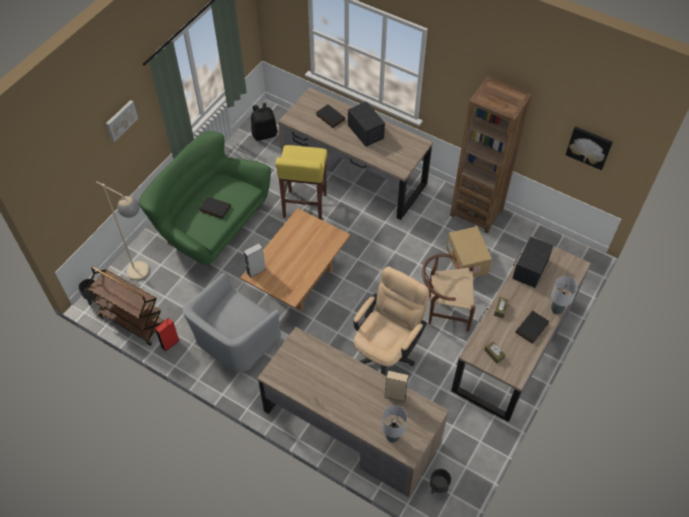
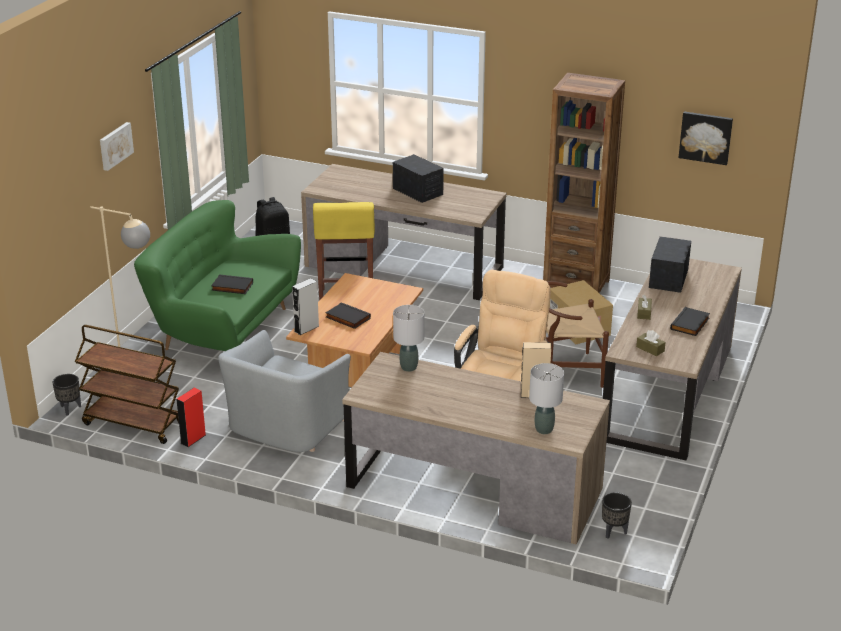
camera: 10 degrees left, 25 degrees down
(329, 117) = (367, 184): black book -> black book (347, 318)
(556, 309) = (714, 307): grey table lamp -> grey table lamp (408, 367)

